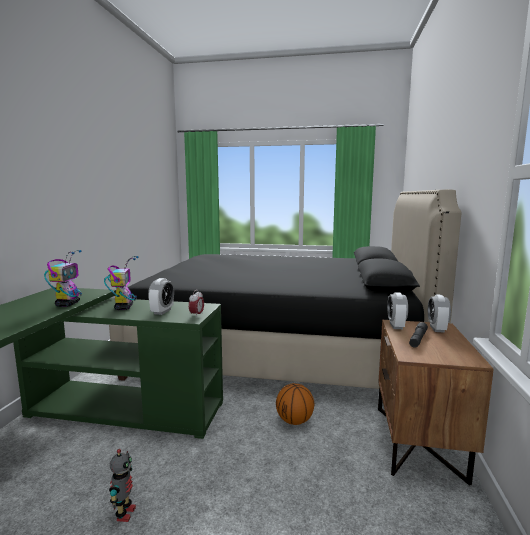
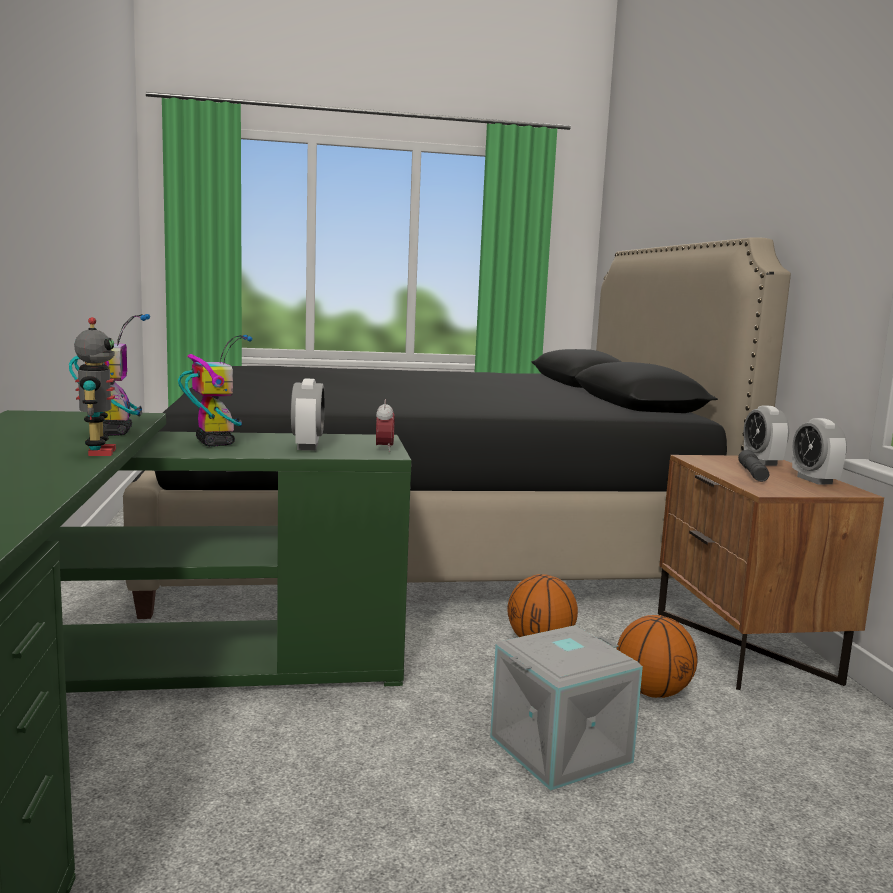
camera: 20 degrees left, 0 degrees up
(124, 513) = (357, 803): toy robot -> toy robot (98, 452)
(252, 501) = (561, 751): none -> grey storage box
(335, 468) = (652, 693): none -> basketball
(396, 326) = (701, 461): alarm clock -> alarm clock (814, 480)

